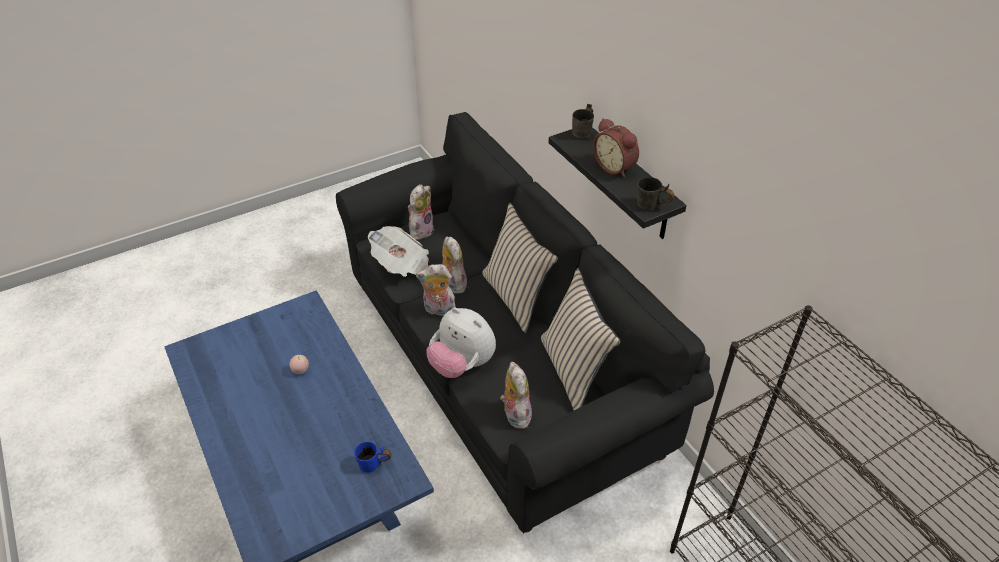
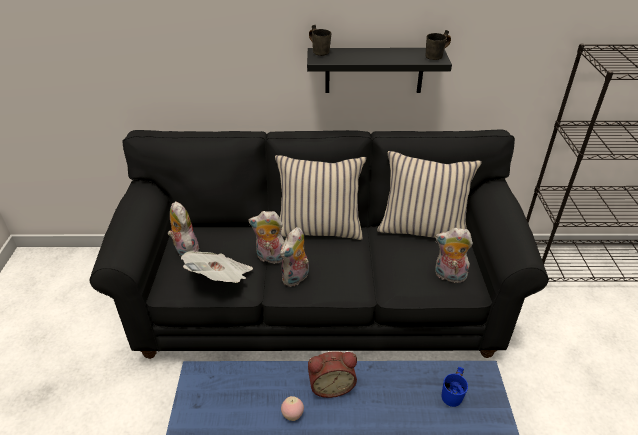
camera: 60 degrees left, 5 degrees down
(462, 365) = (370, 289): plush toy -> none
(615, 167) = (376, 54): alarm clock -> alarm clock (331, 385)

